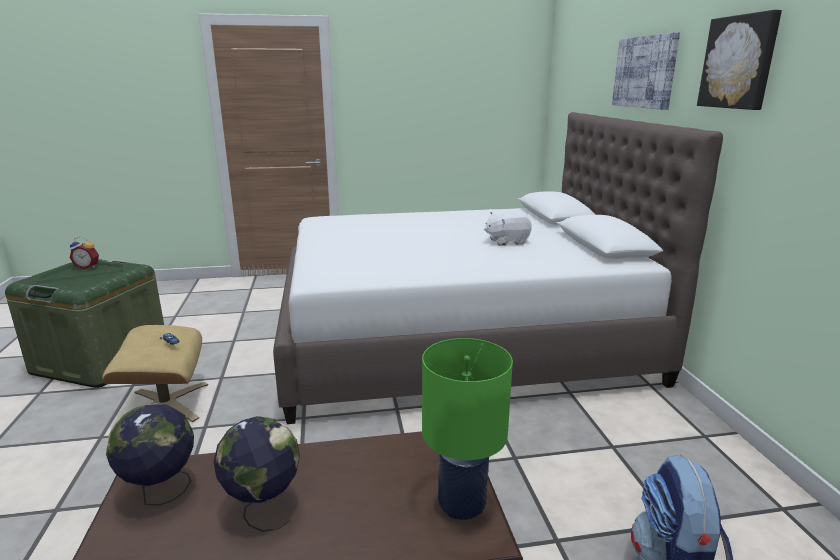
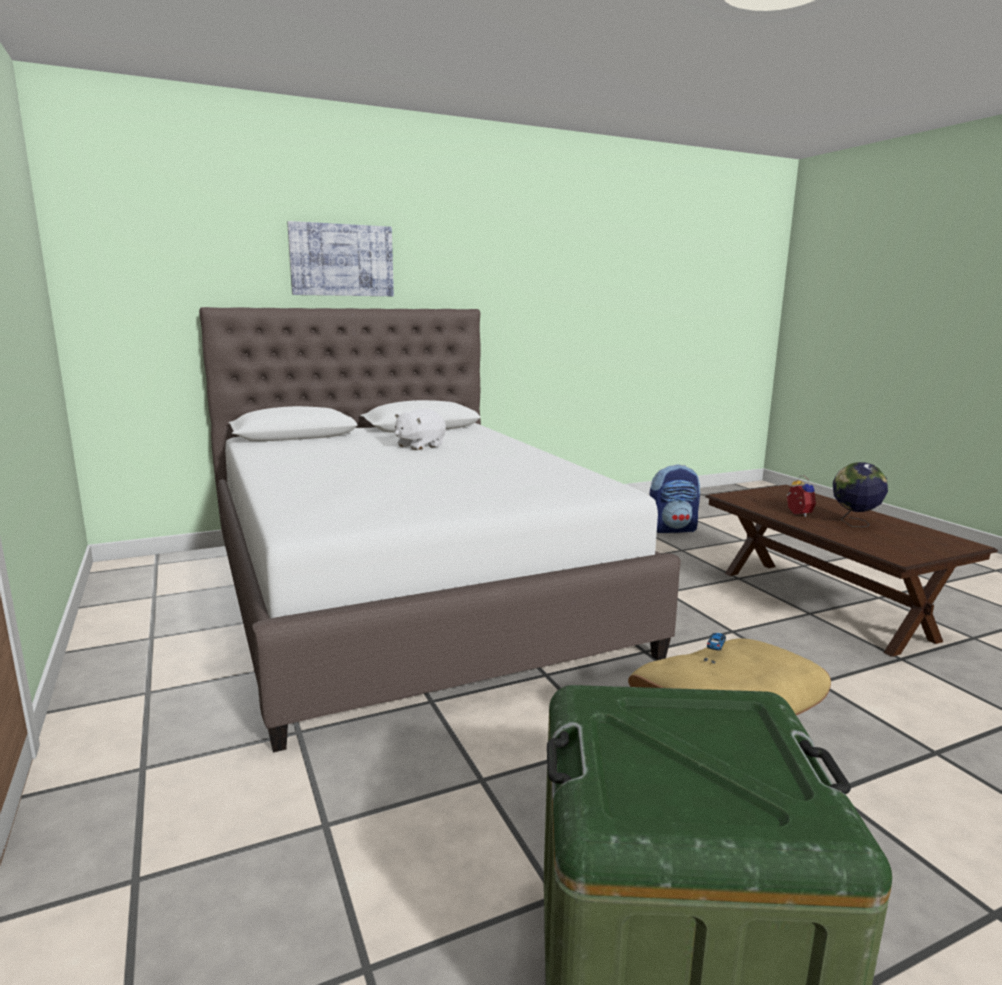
camera: 105 degrees left, 5 degrees down
(88, 267) = (637, 785): alarm clock -> alarm clock (797, 514)
(161, 492) = (897, 548): globe -> none
(461, 507) = (776, 492): green table lamp -> none
(507, 241) = (419, 446): white plush toy -> white plush toy turned 75 degrees clockwise
(739, 62) = (466, 259): picture -> none

